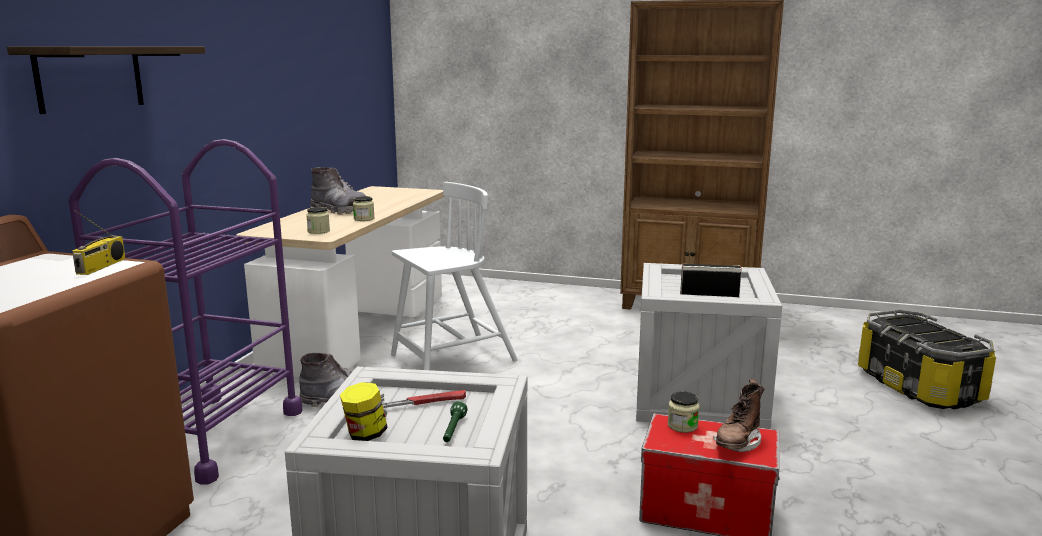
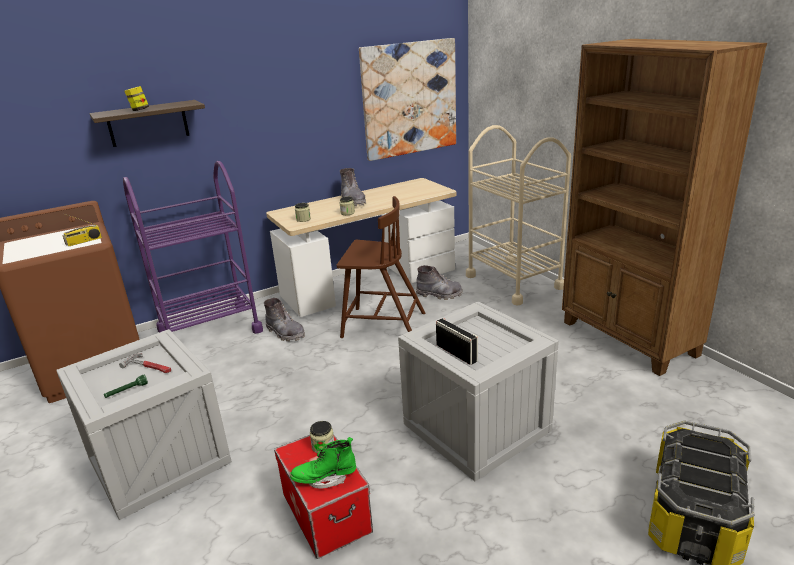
camera: 45 degrees right, 10 degrees up
(353, 81) = (409, 99): none -> picture
(365, 435) = (100, 375): jar -> jar (139, 110)
(451, 359) = (382, 325): white chair -> brown chair
(464, 319) = (439, 294): none -> grey boot
(520, 292) = (513, 282): none -> beige cart
(737, 443) = (325, 478): brown boot -> green boot

